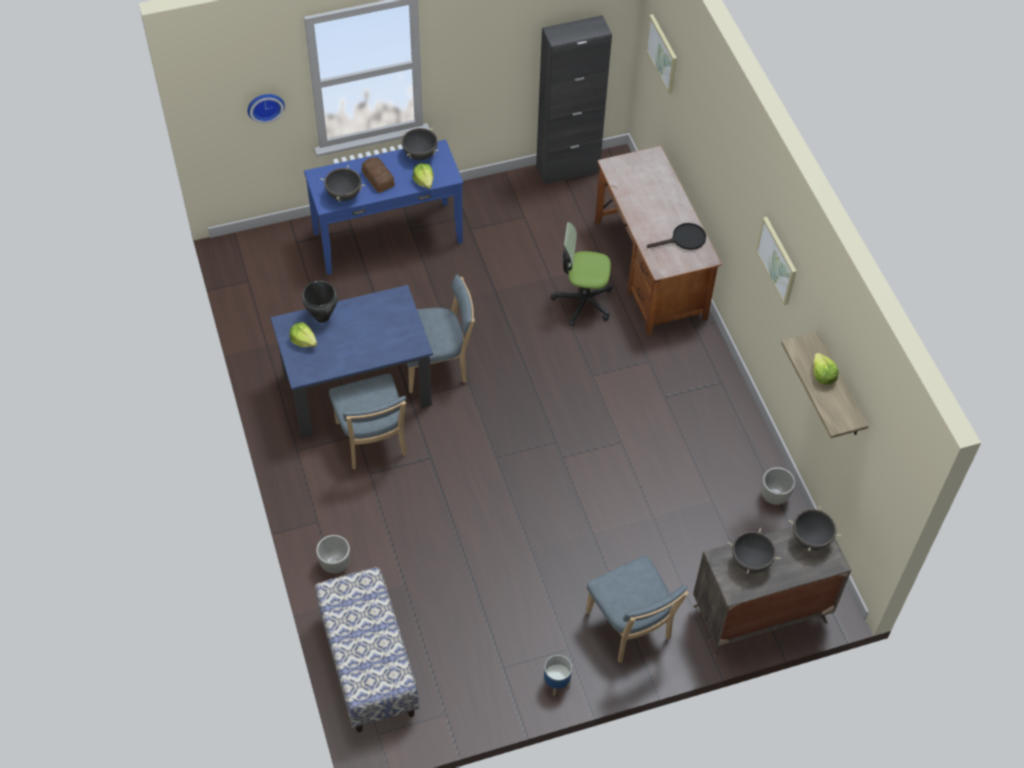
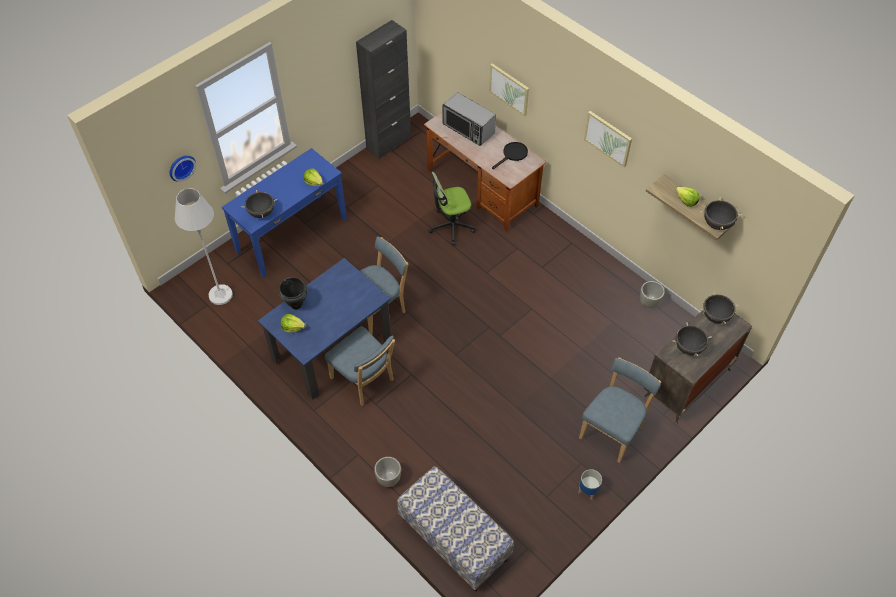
camera: 25 degrees left, 0 degrees up
(268, 275) = (220, 295): none -> white floor lamp
(378, 178) = (279, 192): bread -> none
(420, 155) = (300, 165): black cooking pot -> black cooking pot (717, 224)
(630, 628) = (613, 430): blue chair -> blue chair turned 90 degrees counterclockwise
(648, 186) = (468, 129): none -> microwave
(662, 53) = (445, 32): picture -> picture (509, 89)

